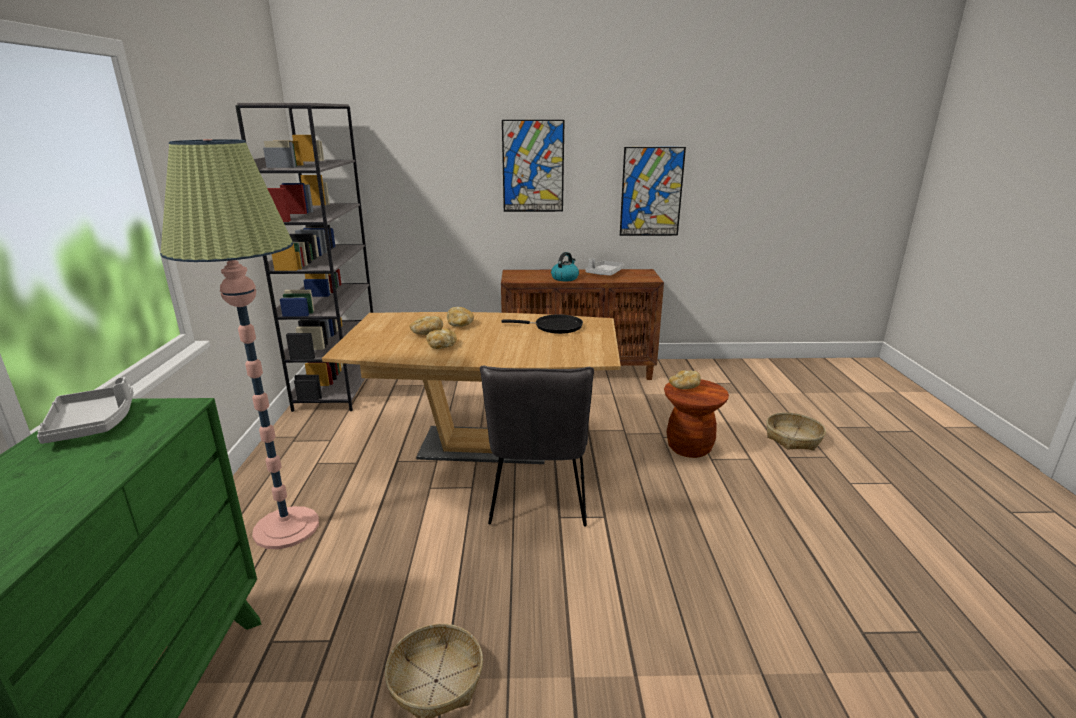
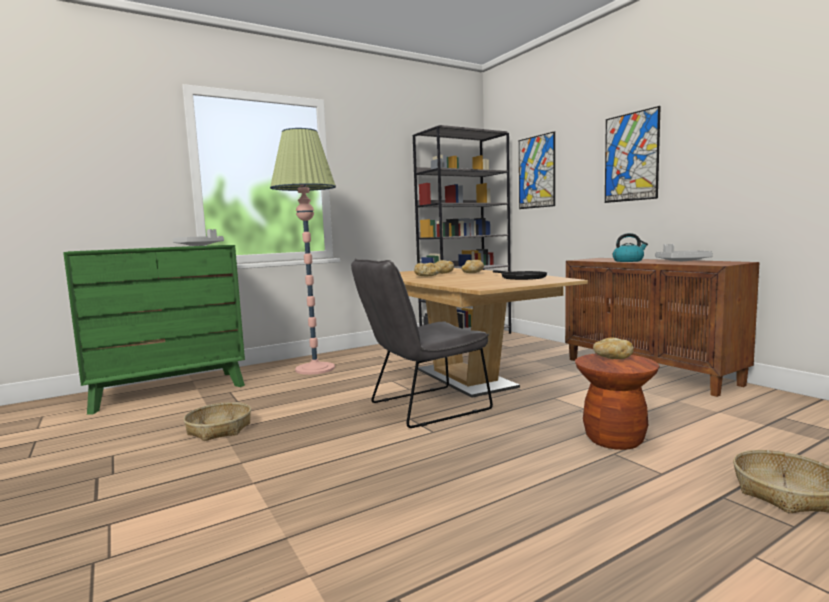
camera: 60 degrees right, 15 degrees down
(651, 192) = (760, 166): picture -> picture (536, 172)

